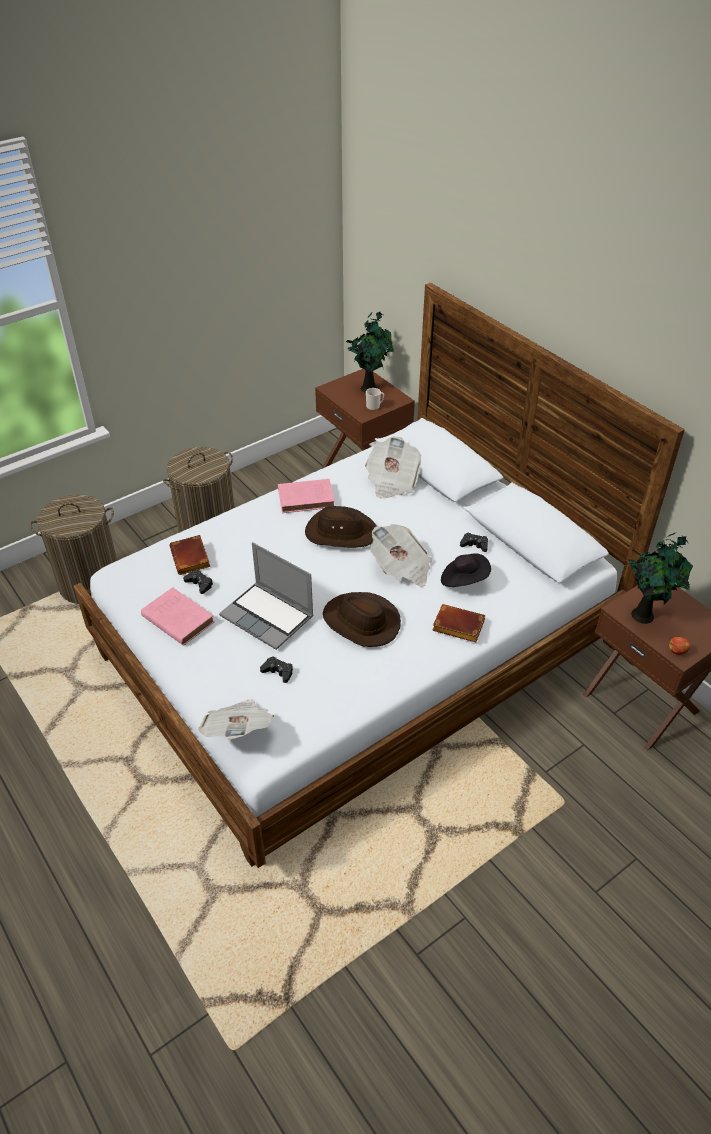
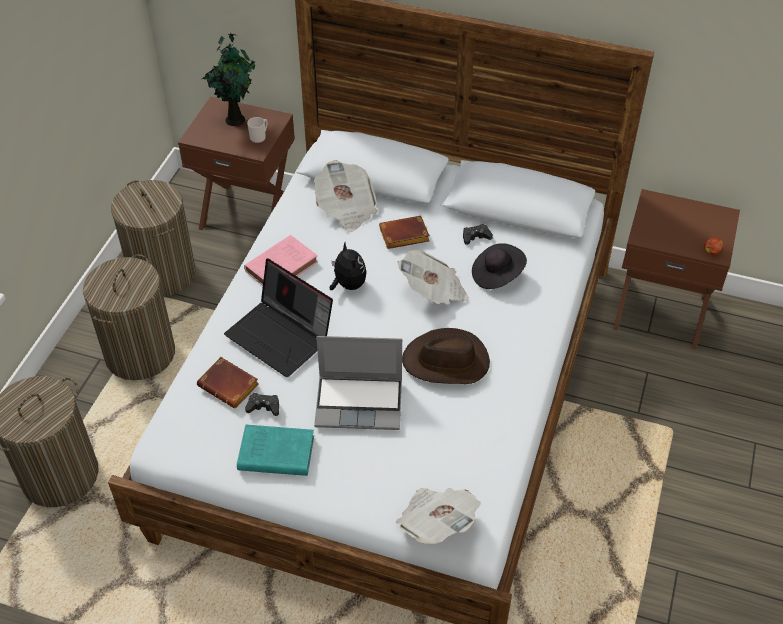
camera: 35 degrees left, 5 degrees up
(177, 618) = (274, 453): pink book -> turquoise book
(258, 544) = (281, 336): none -> laptop
(269, 488) = (163, 274): none -> laundry basket
(278, 672) = (418, 449): black game controller -> none
(341, 532) = (348, 284): brown hat -> plush toy
(456, 627) = (529, 322): brown book -> brown book (403, 237)
(644, 615) = (663, 232): potted plant -> none

